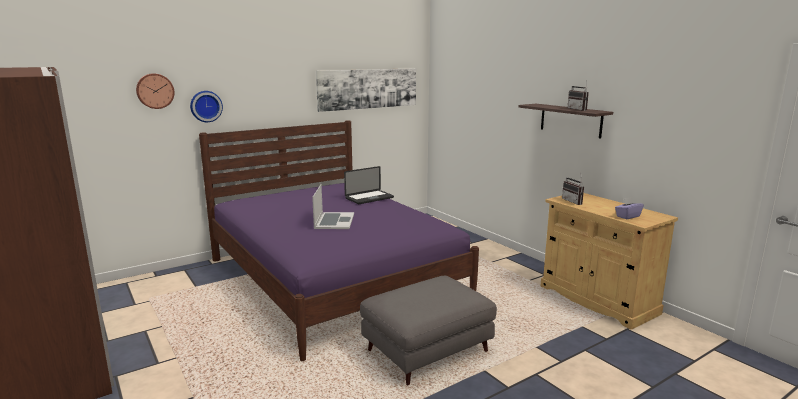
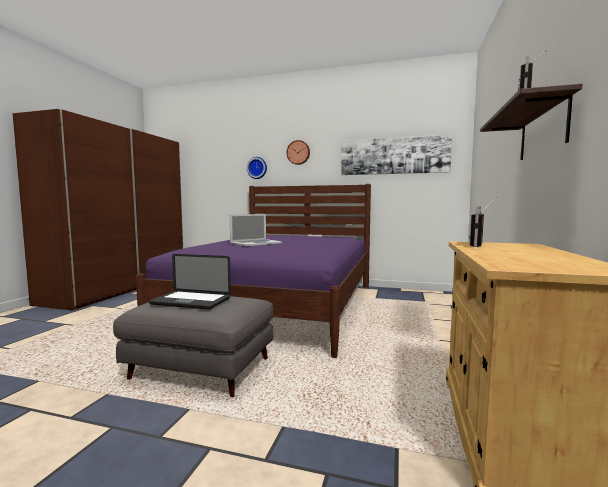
camera: 50 degrees right, 10 degrees down
(155, 91) = (229, 157): wall clock -> wall clock (298, 152)
(369, 198) = (328, 240): laptop -> laptop (191, 301)
(627, 216) = (514, 260): purple tissue box -> none

